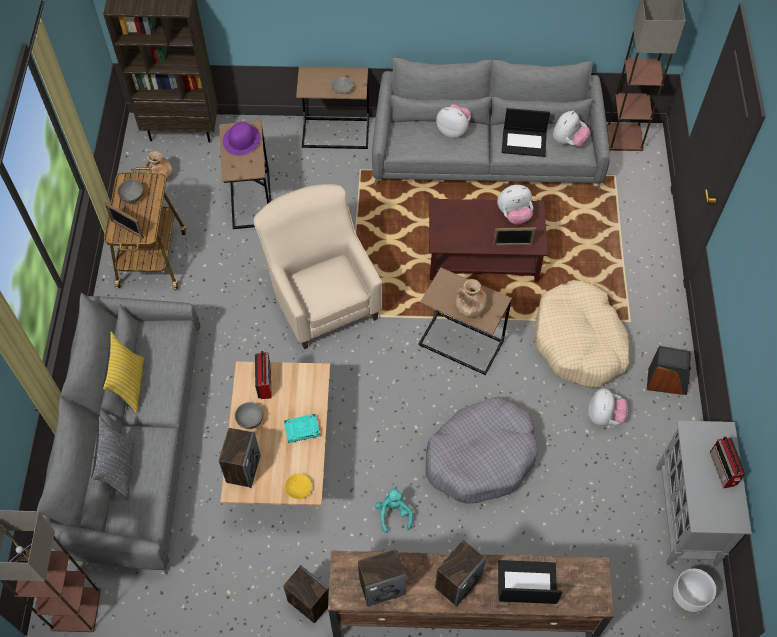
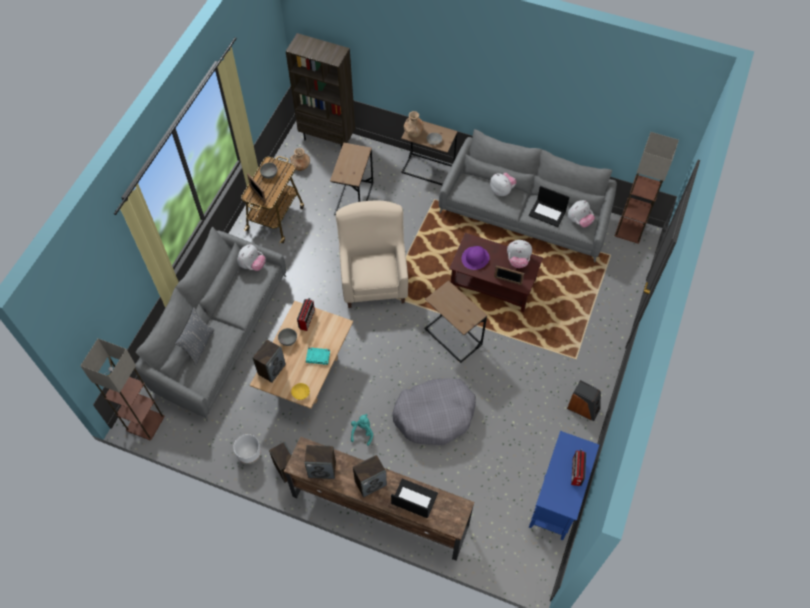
camera: 20 degrees right, 0 degrees up
(130, 385) = (224, 295): yellow pillow -> none
(242, 140) = (353, 157): purple hat -> purple hat (475, 258)
(469, 307) = (455, 312): brown vase -> brown vase (413, 132)
(579, 342) = (534, 361): beige dog bed -> none
(604, 416) = (529, 416): plush toy -> plush toy (252, 265)
(685, 516) = (556, 500): grey cabinet -> blue cabinet
(687, 598) = (533, 553): white planter -> white planter (250, 455)

